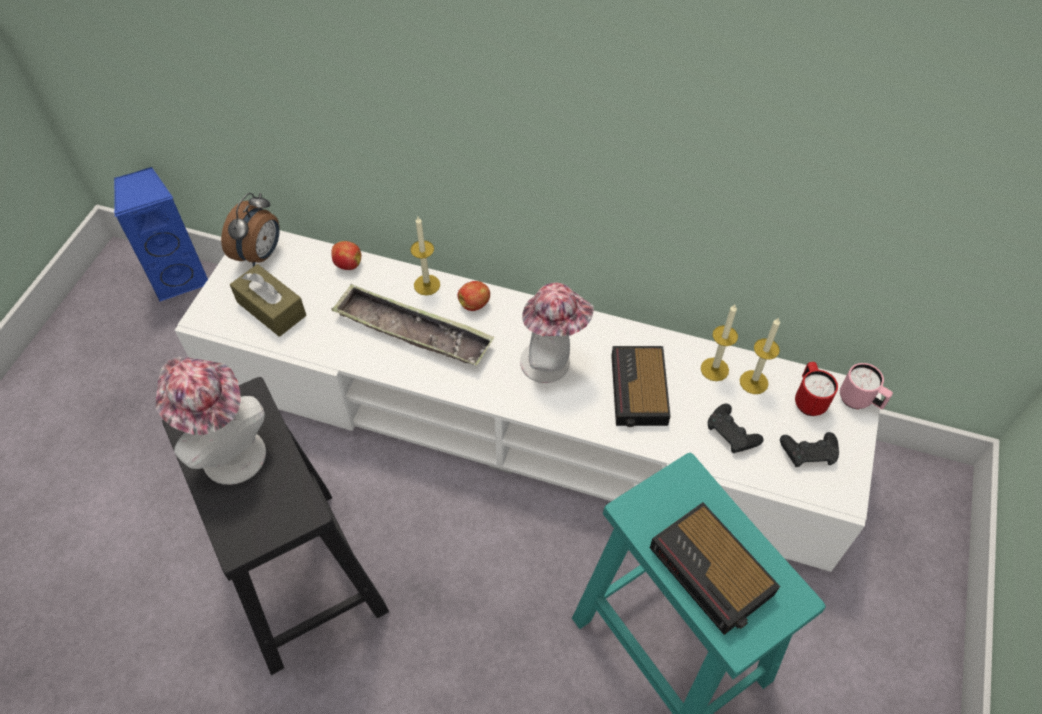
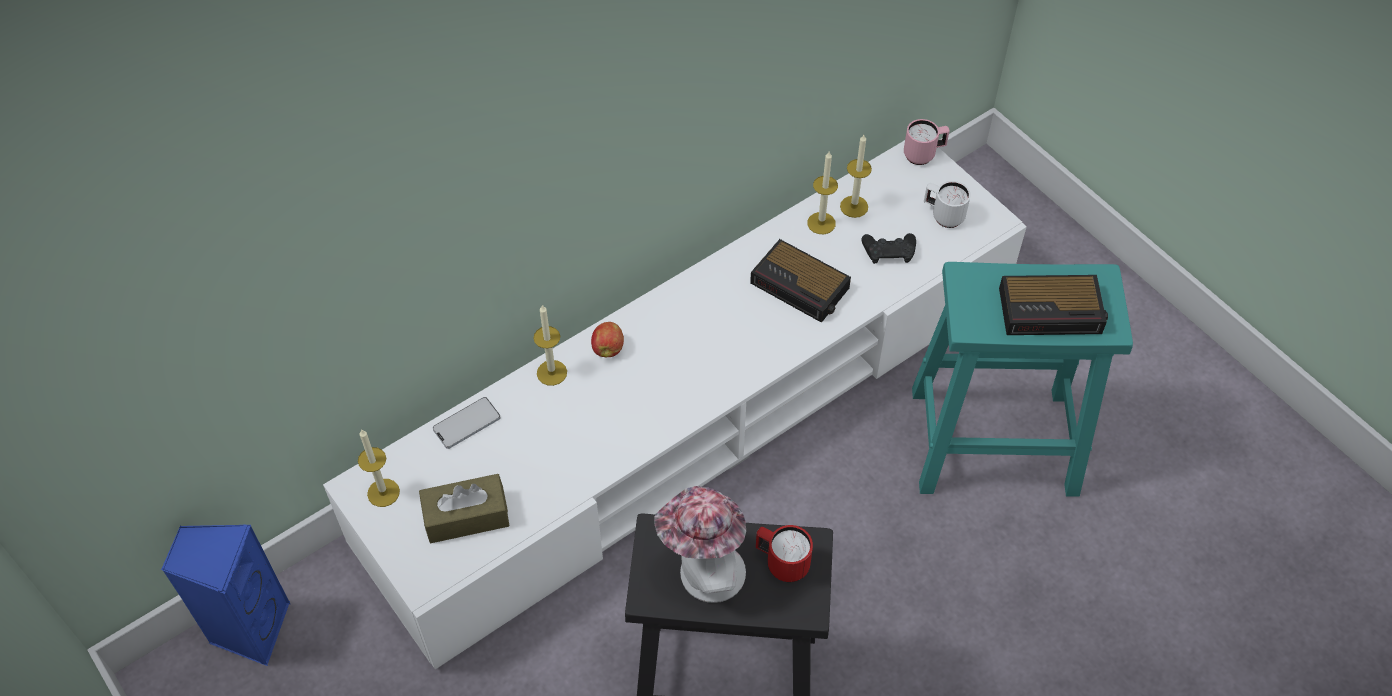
camera: 55 degrees left, 0 degrees up
(260, 254) = (383, 492): alarm clock -> candle
(347, 264) = (466, 423): apple -> phone
(413, 331) = (598, 413): tray -> none
(552, 362) = (722, 328): hat -> none
(808, 400) = (897, 184): red mug -> red mug (781, 563)
(809, 452) = (943, 216): black game controller -> white mug

